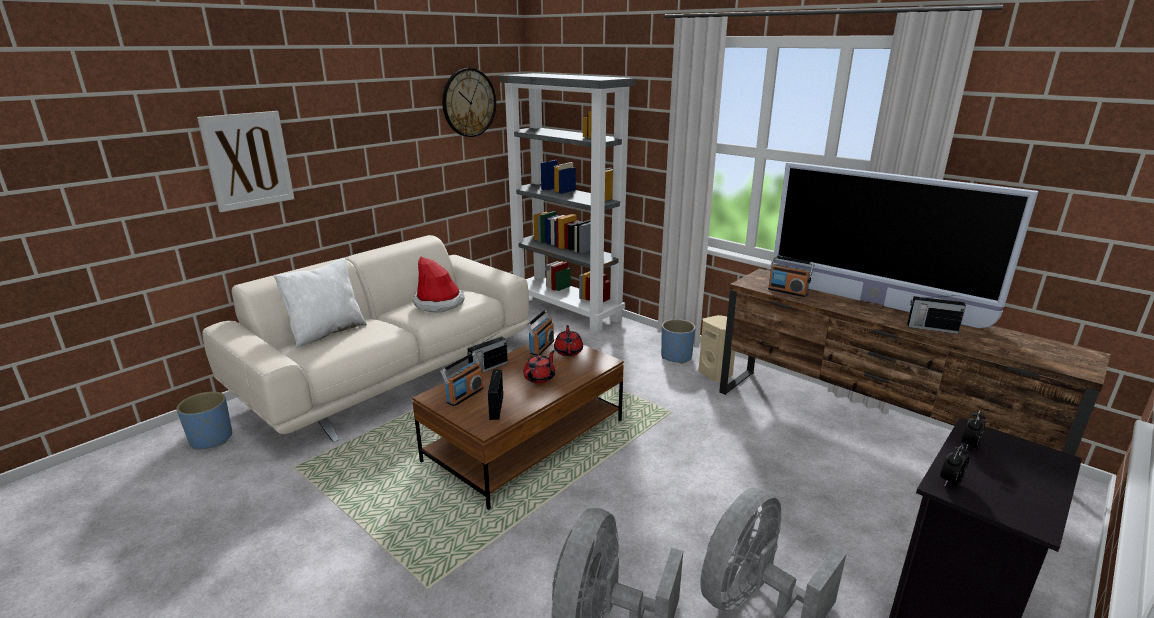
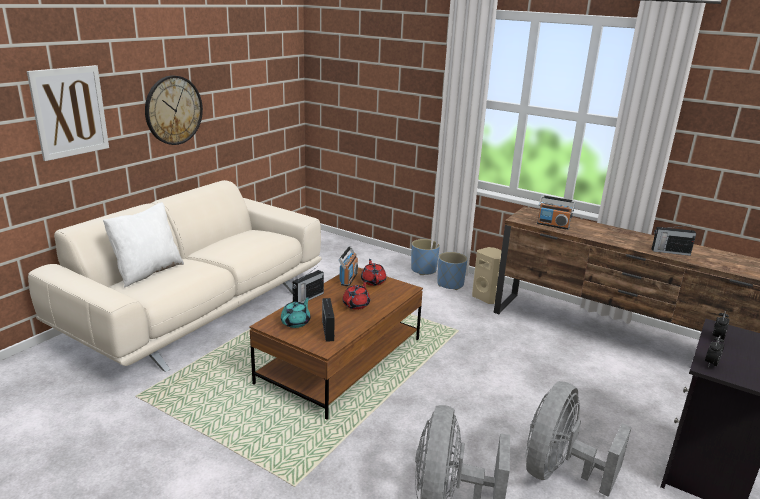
camera: 10 degrees left, 0 degrees up
(211, 439) = (43, 376): blue planter -> blue planter (423, 270)
(439, 303) = (245, 243): hat -> none
(464, 395) = (296, 322): radio -> turquoise teapot
(469, 103) = (256, 58): wall clock -> wall clock (173, 110)
(567, 310) = (344, 247): grey bookcase -> none
(872, 303) = (621, 233): television -> none

